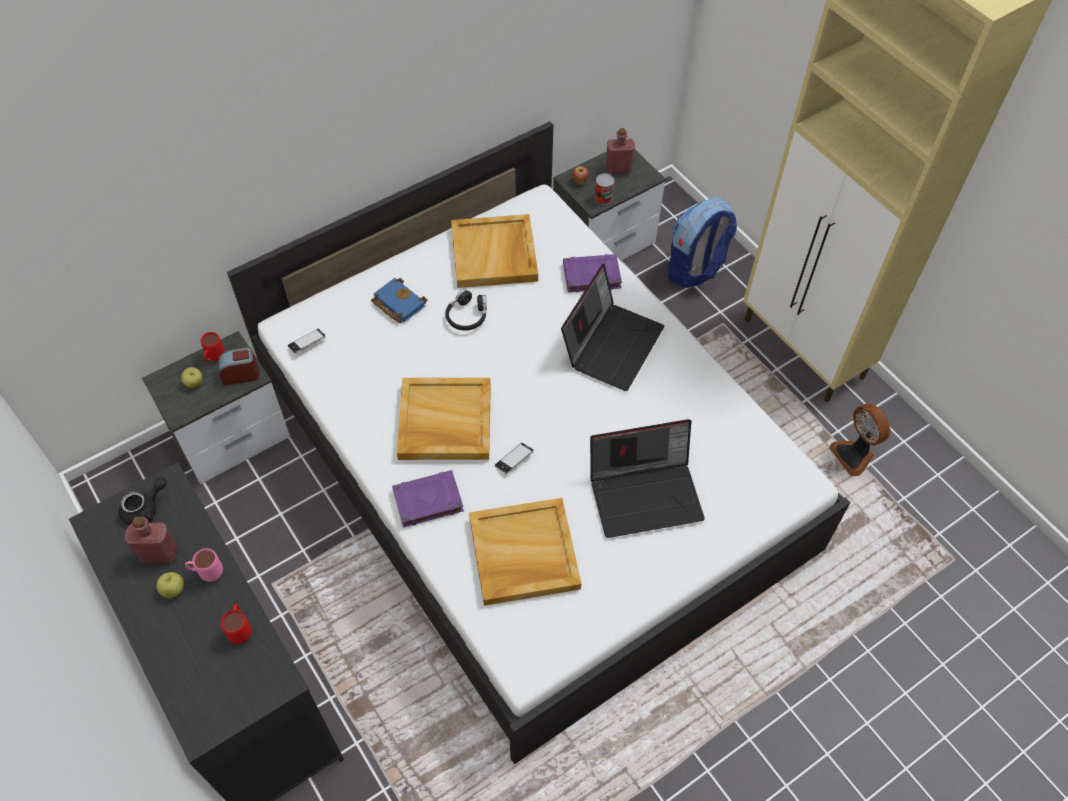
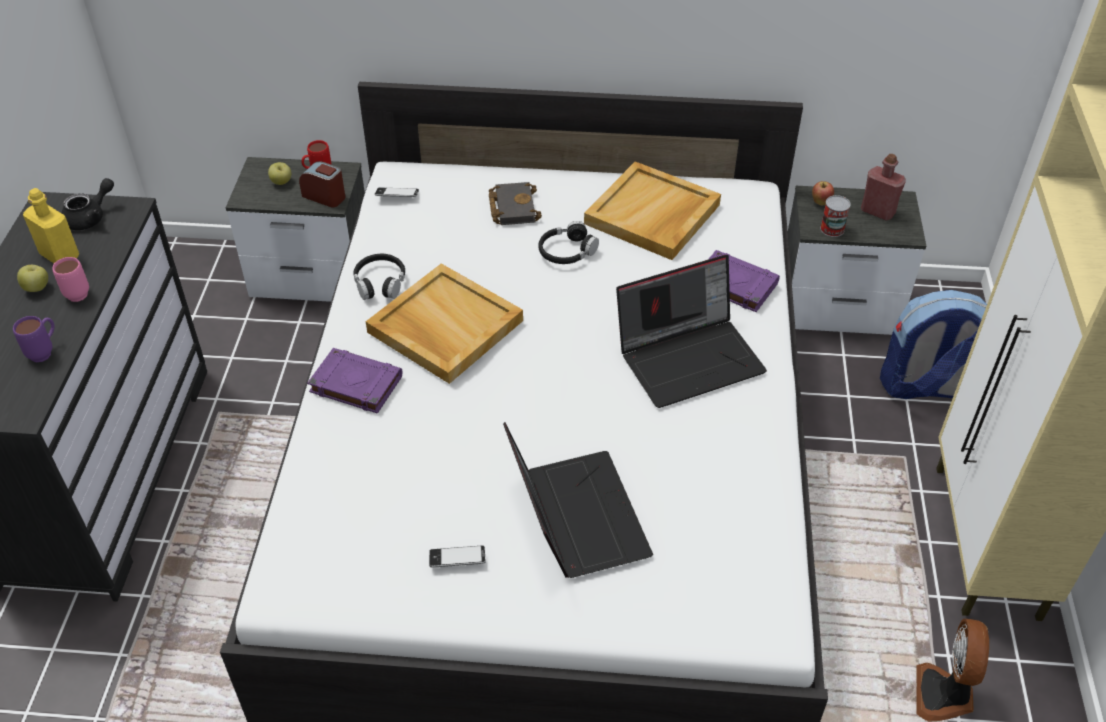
camera: 40 degrees right, 10 degrees down
(145, 509) = (91, 217): black teapot -> black teapot turned 45 degrees counterclockwise
(159, 554) = (60, 256): red bottle -> yellow bottle
(241, 630) = (45, 352): red mug -> purple mug
(366, 417) = (380, 283): none -> black headphones
(397, 303) = (512, 207): blue book -> black book
(514, 460) = (474, 400): phone -> phone (457, 559)
(523, 554) = (389, 488): beige tray -> none
(646, 493) = (574, 516): laptop -> laptop turned 135 degrees counterclockwise

